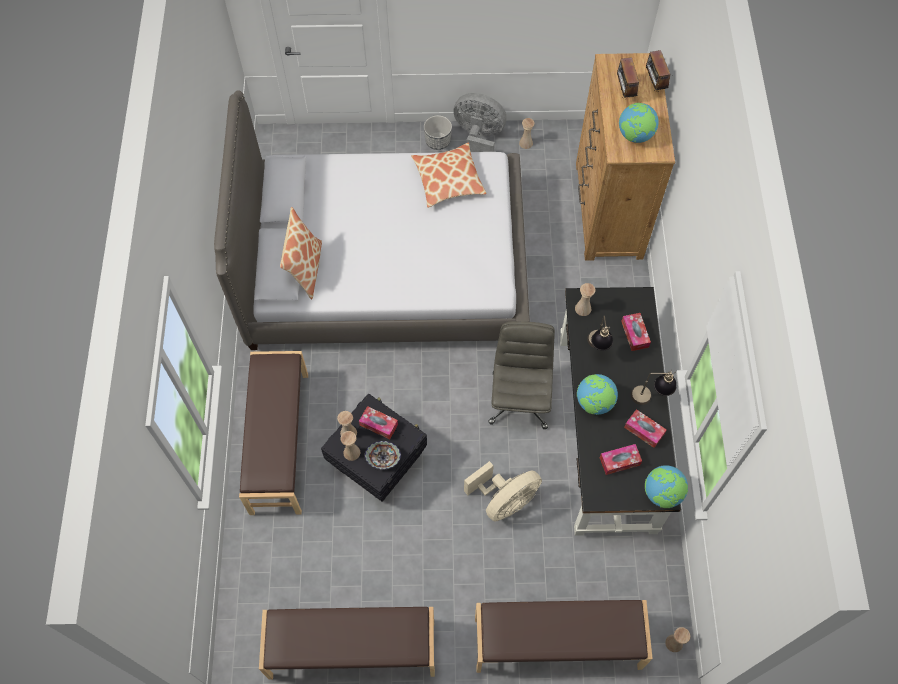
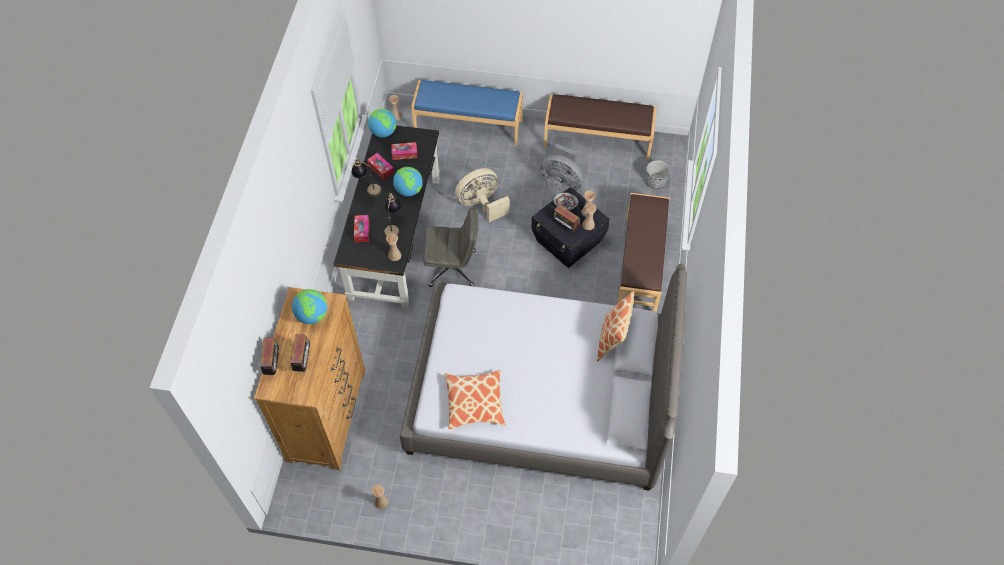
camera: 170 degrees left, 5 degrees down
(378, 425) = (565, 227): tissue box -> radio
(437, 141) = (469, 519): planter -> planter (655, 181)
(479, 138) = (426, 516): grey fan -> grey fan (561, 182)
(519, 399) = (453, 268): grey office chair -> grey office chair turned 105 degrees counterclockwise
(557, 643) = (468, 125): brown bench -> blue bench

